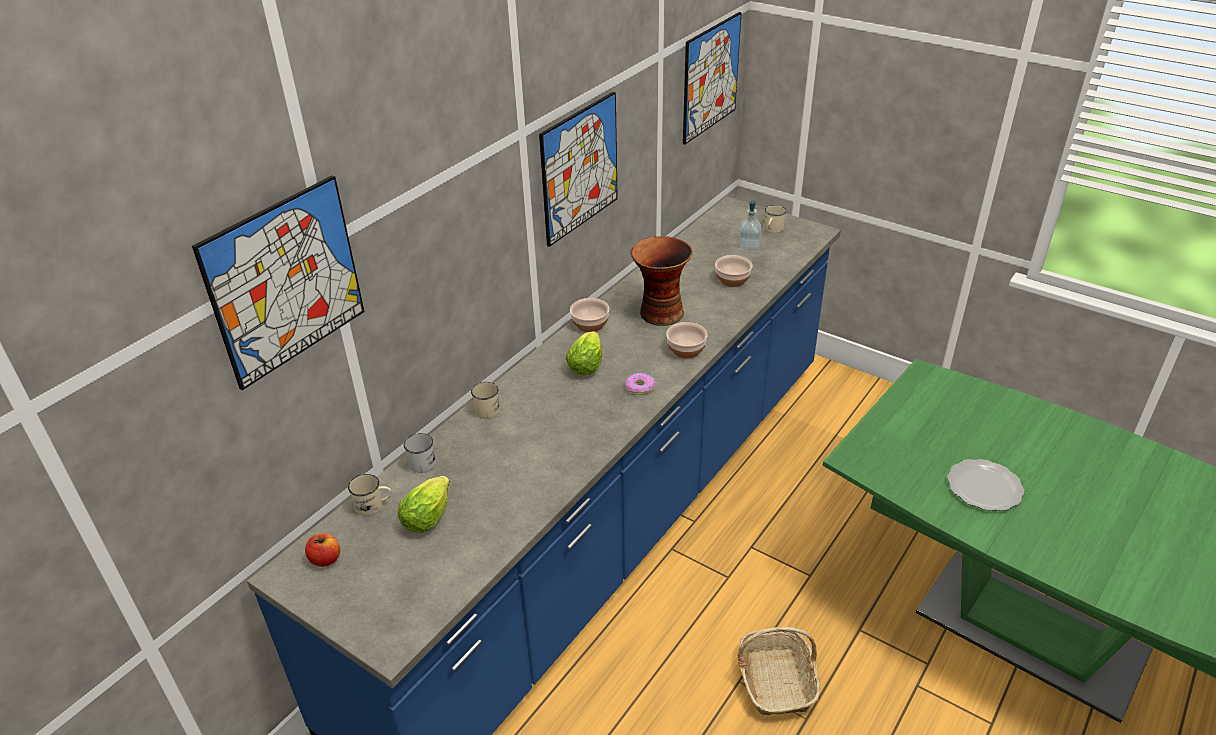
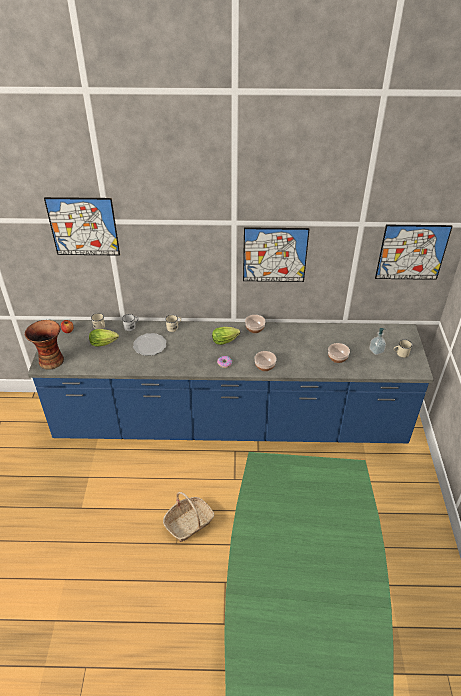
camera: 55 degrees right, 5 degrees up
(659, 313) = (284, 345): vase -> vase (50, 360)
(984, 486) = (280, 522): plate -> plate (150, 345)

